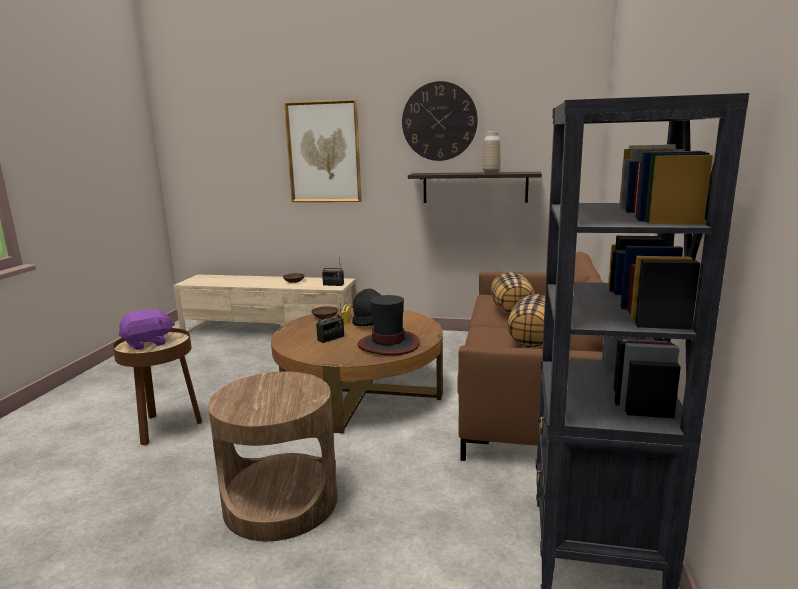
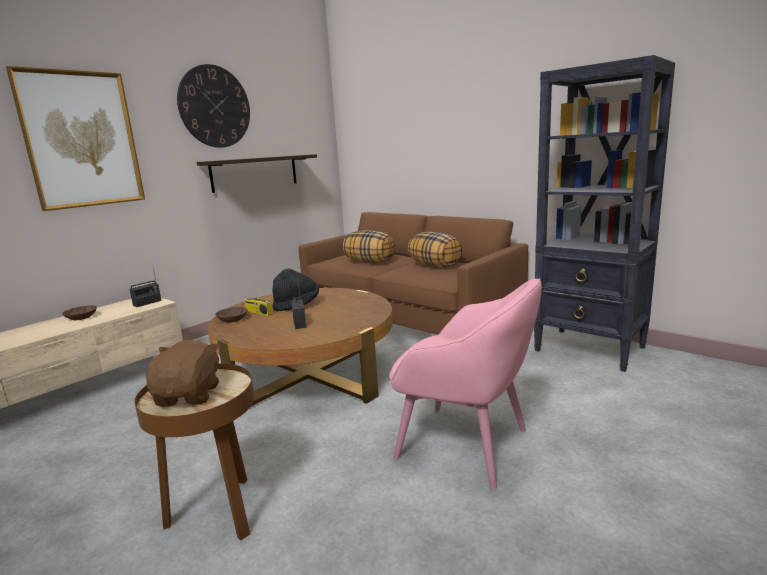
camera: 60 degrees left, 0 degrees up
(148, 343) = (189, 395): purple plush toy -> brown plush toy
(280, 502) = (465, 444): brown side table -> pink armchair
(389, 344) = (354, 306): hat -> none
(491, 172) = (274, 156): vase -> none

